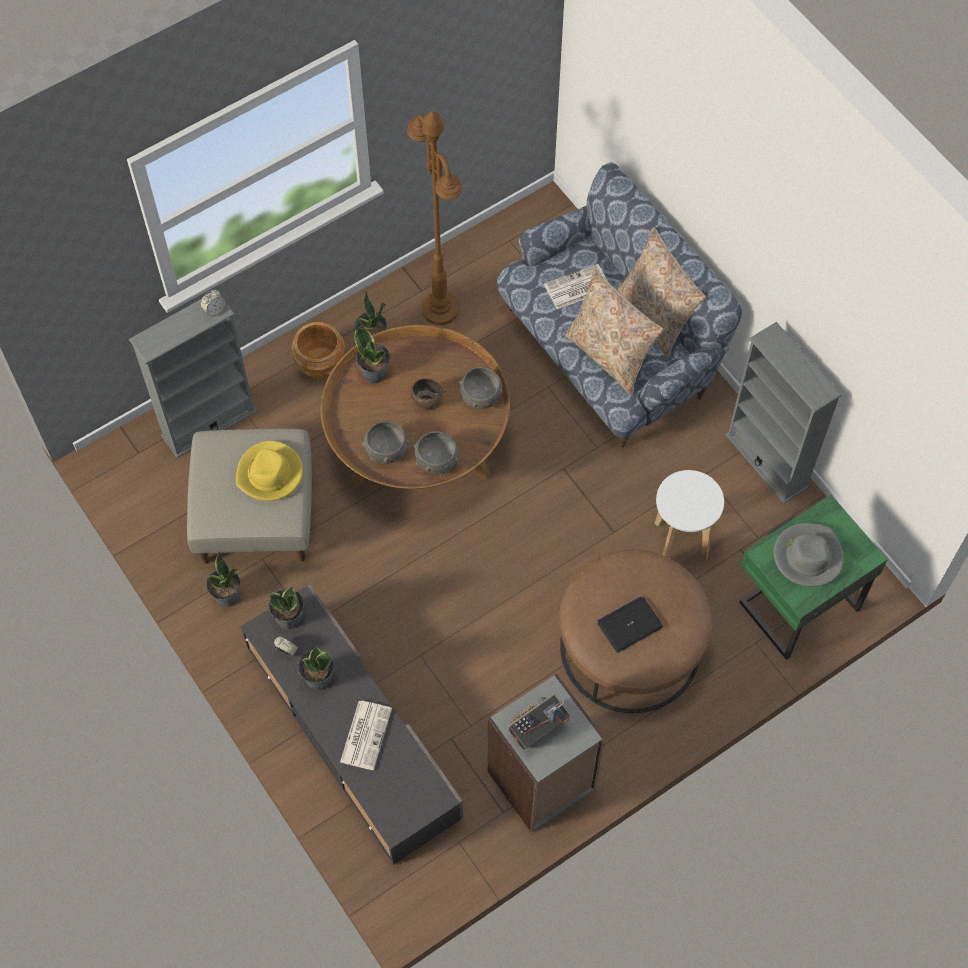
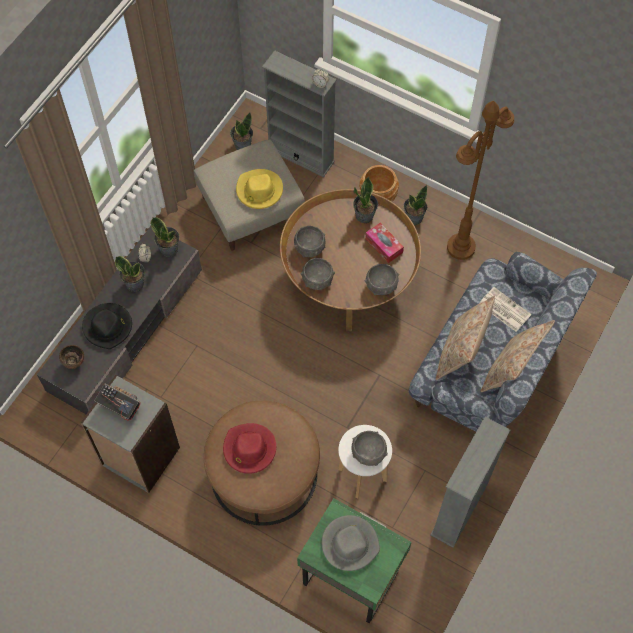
camera: 65 degrees right, 0 degrees up
(227, 596) = (186, 219): potted plant -> potted plant (242, 145)
(365, 734) = (108, 327): newspaper -> black hat
(426, 402) = (358, 255): brown bowl -> brown bowl (74, 362)
(427, 370) = (384, 245): none -> tissue box
(629, 625) = (249, 449): laptop -> red hat
(696, 498) = (368, 453): none -> grey bowl

